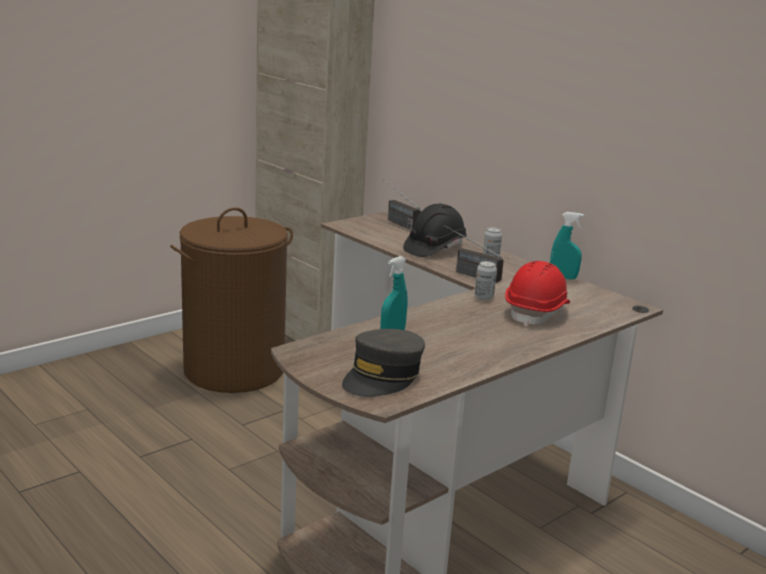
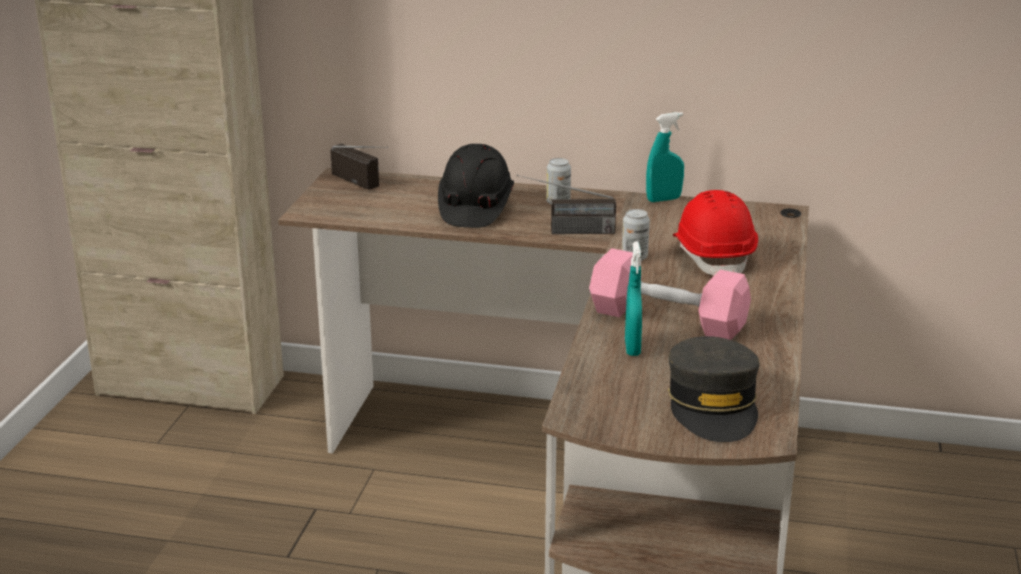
camera: 35 degrees left, 5 degrees up
(234, 370) = (172, 485): brown laundry basket -> none
(395, 221) = (366, 184): radio -> radio turned 150 degrees counterclockwise
(442, 330) = (667, 319): none -> pink dumbbell

